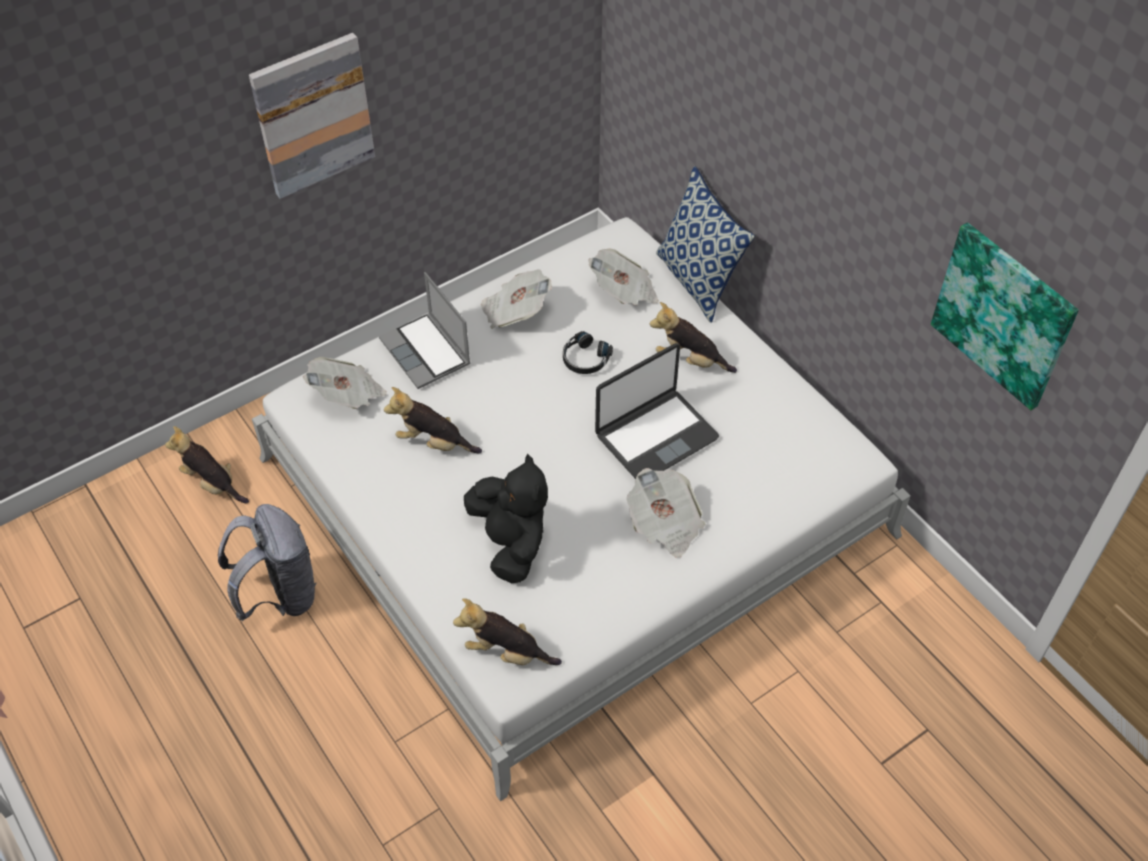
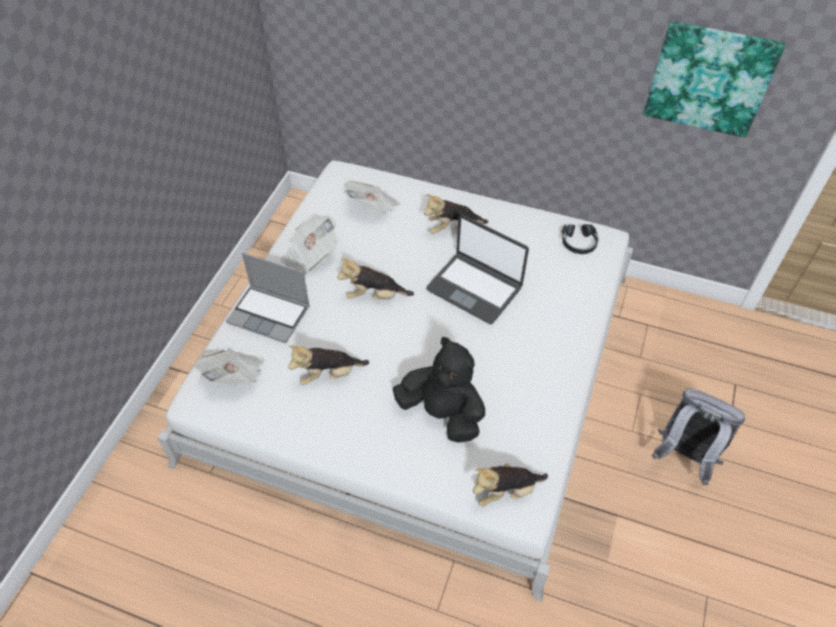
camera: 35 degrees left, 0 degrees up
(212, 483) = (143, 507): plush toy -> plush toy (374, 296)
(280, 594) = (265, 558): grey backpack -> grey backpack (683, 456)
(313, 115) = (105, 157): picture -> none
(585, 359) = (385, 262): black headphones -> black headphones (579, 243)
(655, 436) = (475, 288): laptop -> laptop turned 105 degrees clockwise
(665, 524) = (529, 342): newspaper -> none
(698, 281) = (414, 178): pillow -> none

